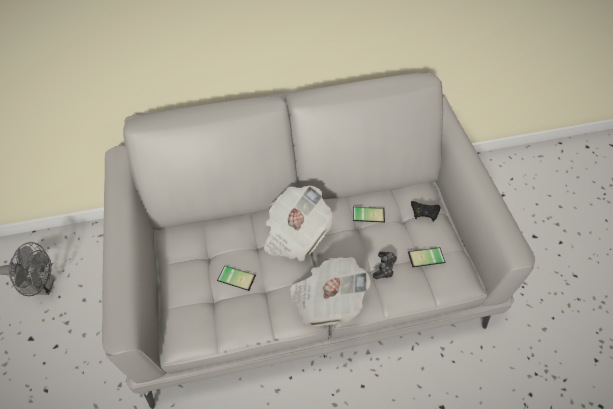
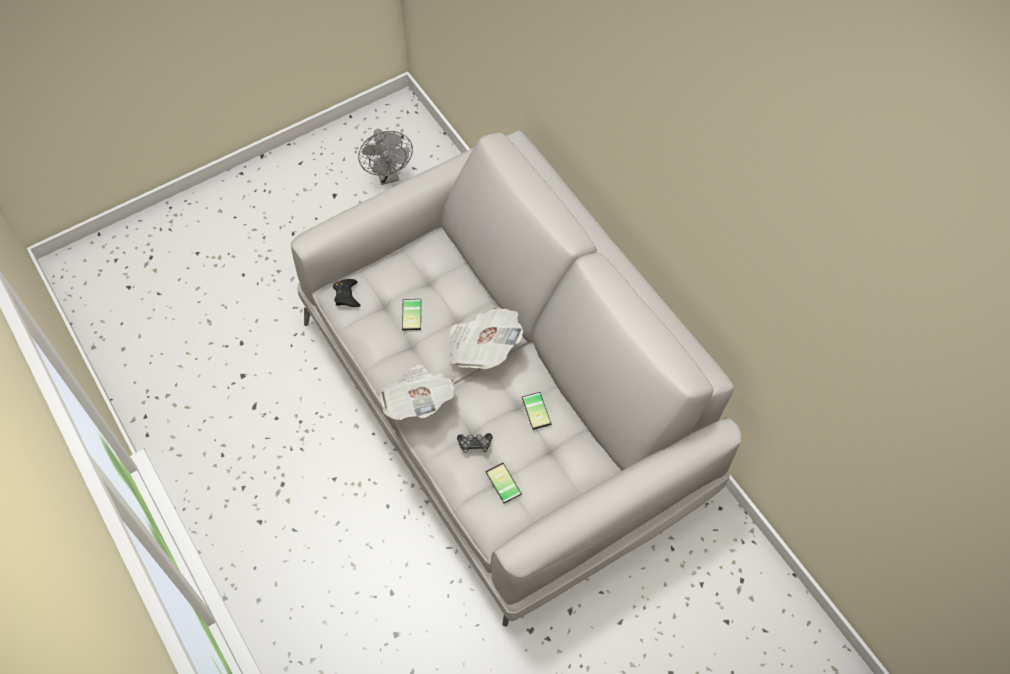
camera: 70 degrees right, 5 degrees up
(424, 212) = (565, 469): black game controller -> black game controller (346, 295)

